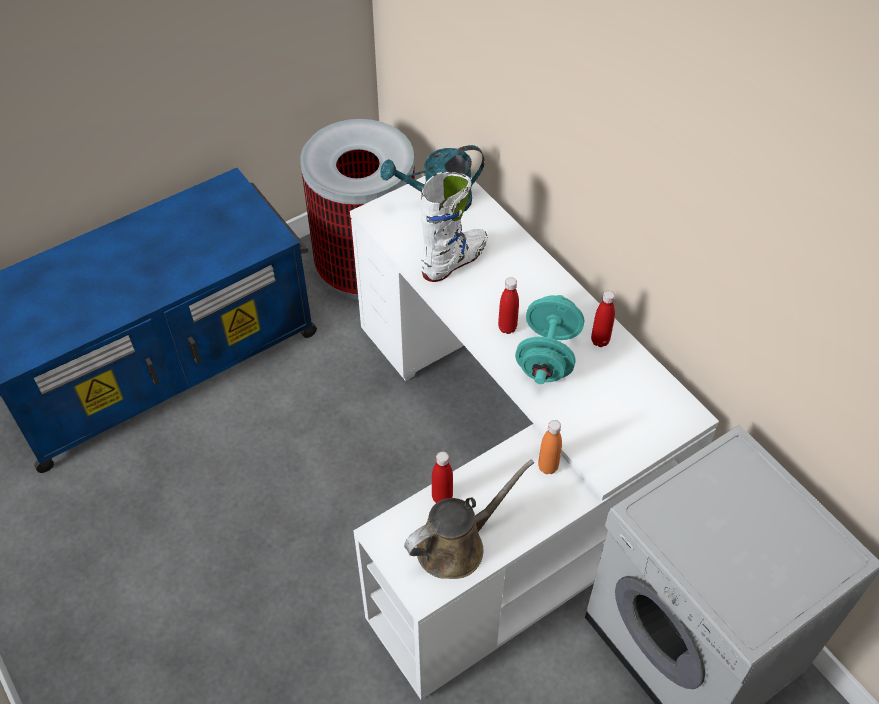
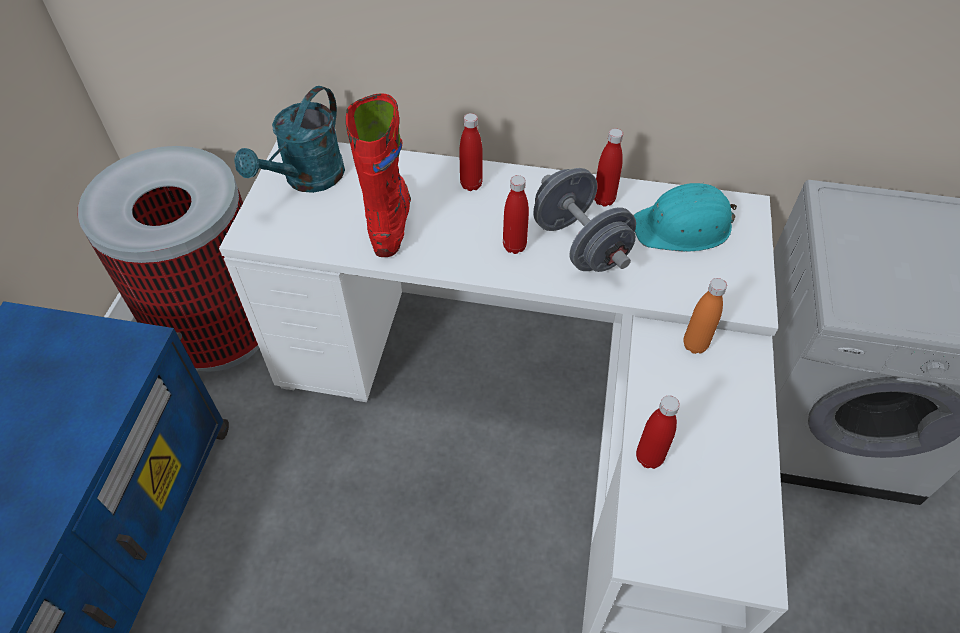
camera: 45 degrees left, 0 degrees up
(454, 261) = (390, 222): white boot -> red boot
(456, 545) = (720, 492): brown watering can -> none
(529, 272) = (471, 185): none -> red bottle
(547, 356) = (580, 245): turquoise dumbbell -> grey dumbbell
(628, 395) = (683, 227): none -> turquoise hard hat

